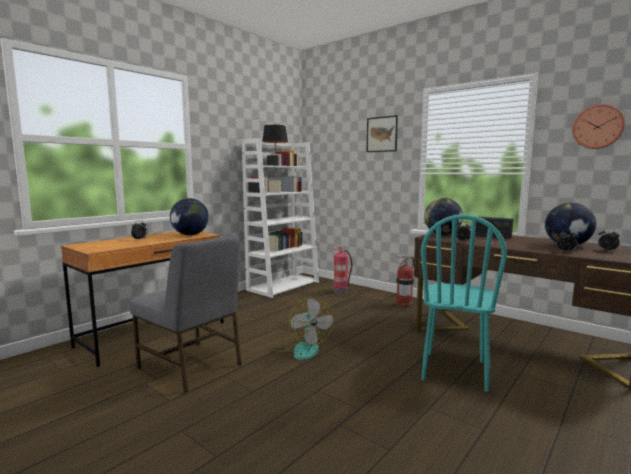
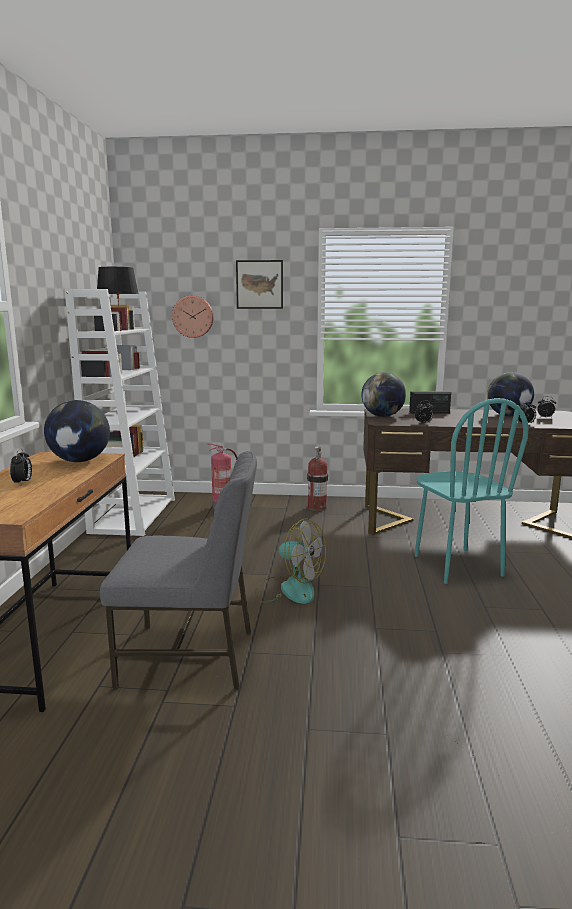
camera: 35 degrees left, 5 degrees up
(598, 127) = (510, 292): wall clock -> wall clock (193, 316)

